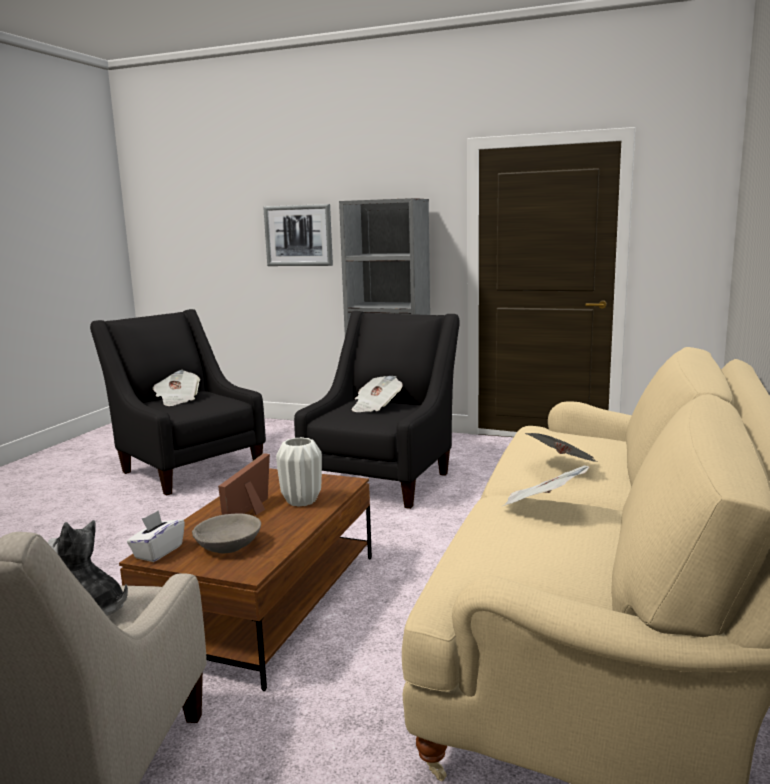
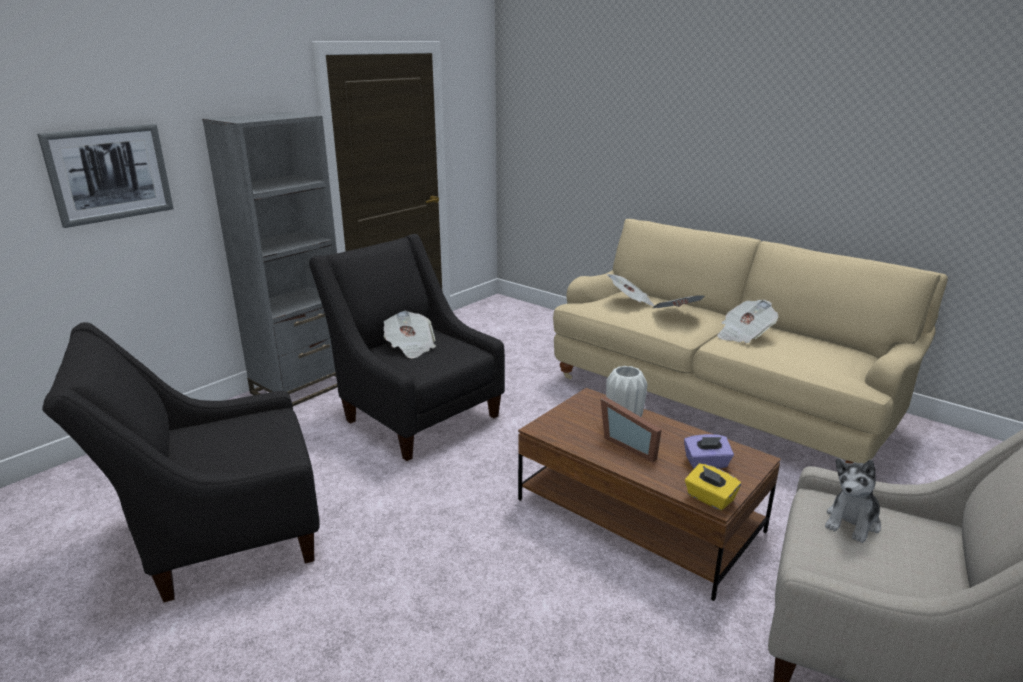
camera: 70 degrees left, 10 degrees up
(158, 552) = (709, 498): white tissue box -> yellow tissue box
(177, 400) = (200, 453): newspaper -> newspaper (630, 302)
(228, 545) = (706, 463): grey bowl -> purple tissue box

